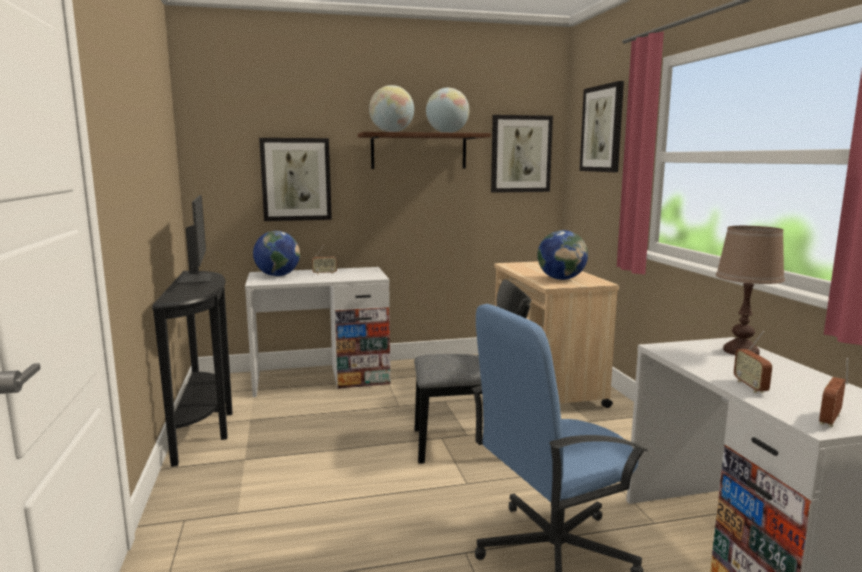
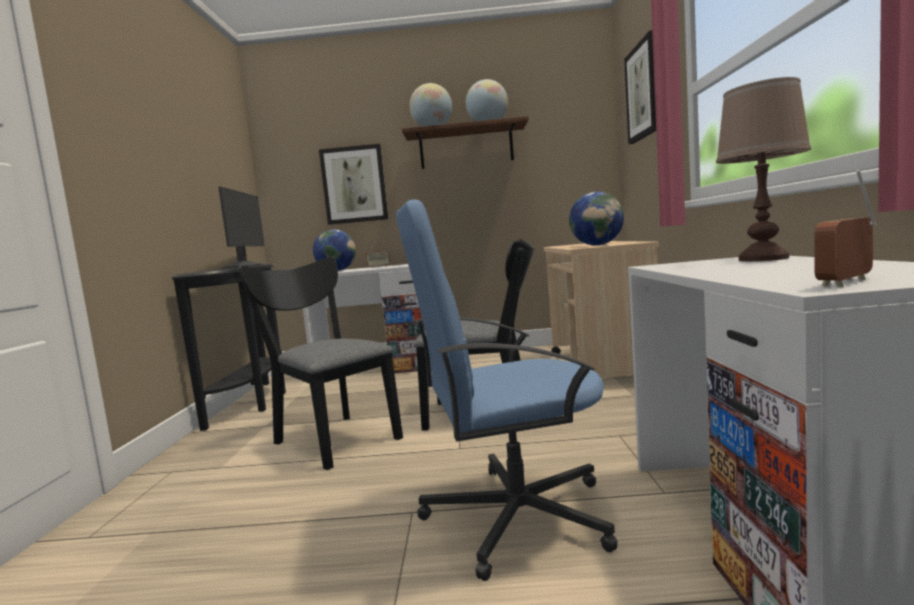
camera: 15 degrees right, 5 degrees down
(333, 474) = (332, 438): none -> black chair
(520, 154) = (570, 140): picture -> none
(750, 387) = (742, 274): radio -> none

